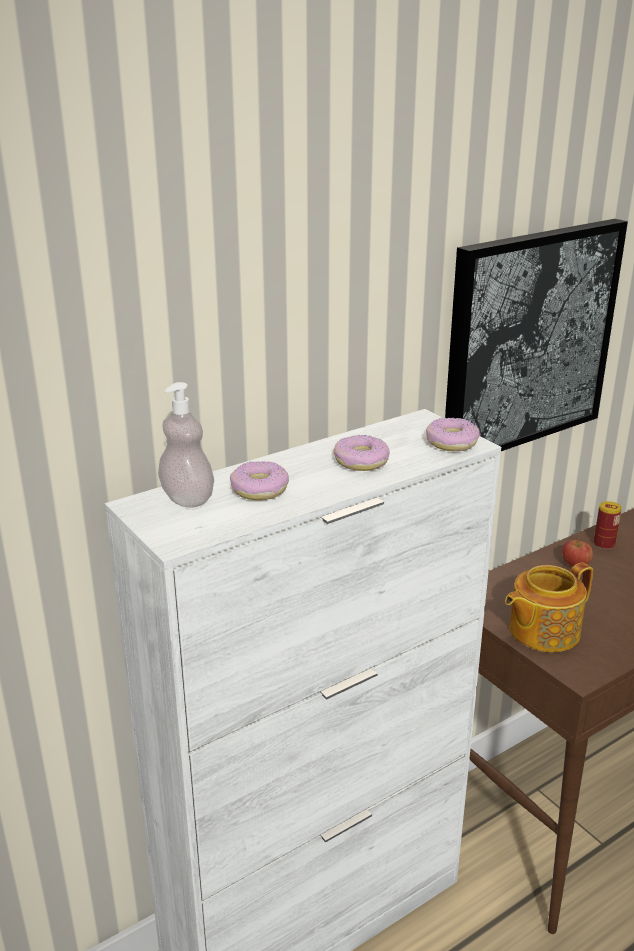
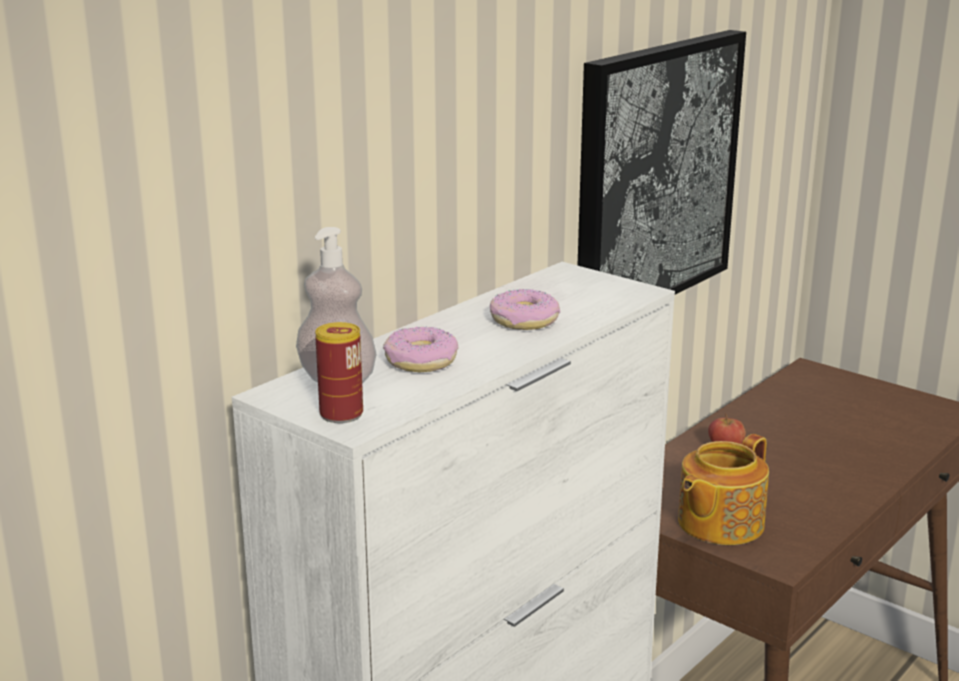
camera: 15 degrees left, 5 degrees down
(451, 442) = (616, 291): donut -> none
(604, 544) = (748, 422): can -> can (341, 414)

